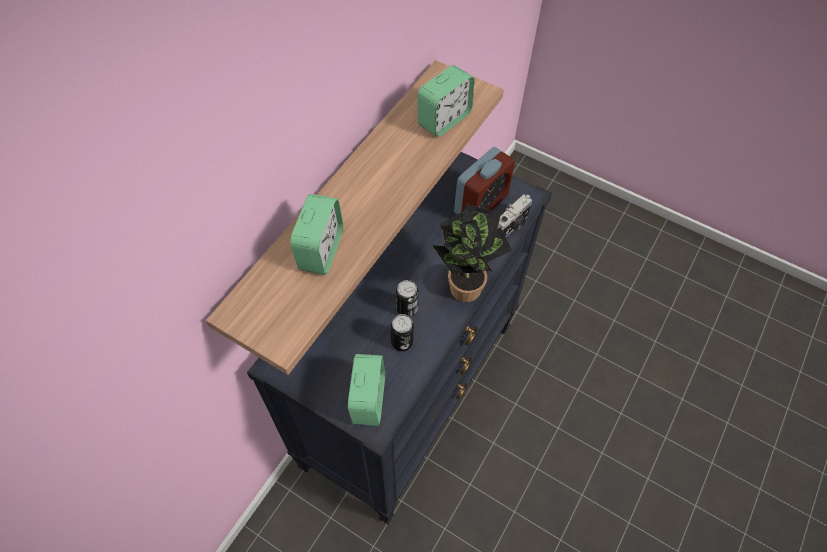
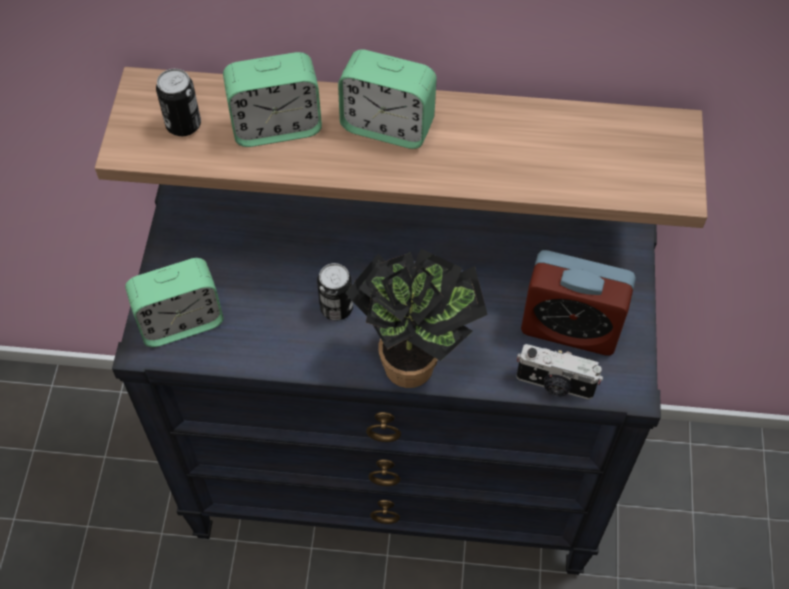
camera: 65 degrees right, 0 degrees up
(402, 342) = (282, 324): can -> can (183, 124)
(444, 119) = (588, 166): alarm clock -> alarm clock (387, 126)

